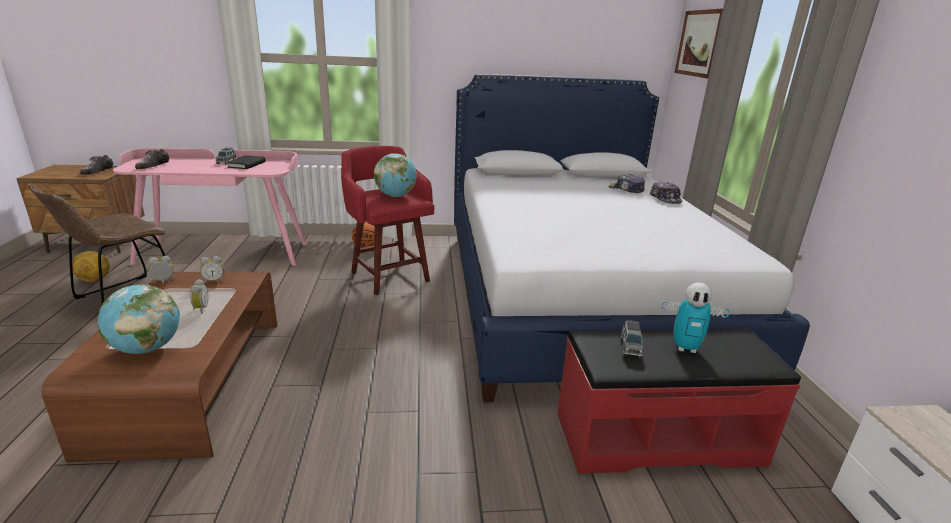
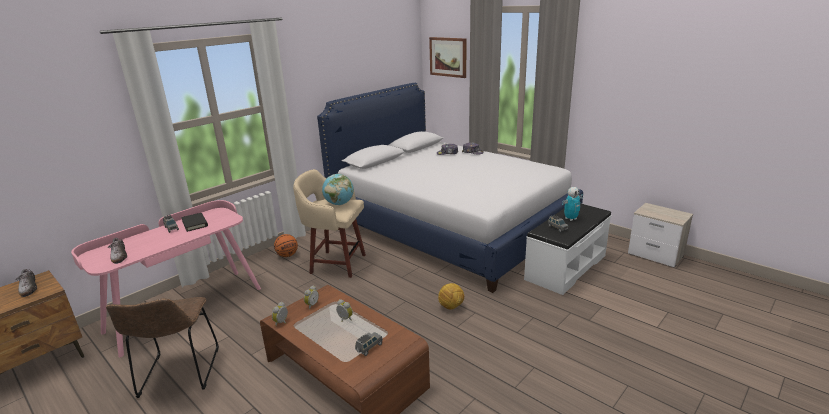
camera: 40 degrees left, 0 degrees up
(95, 280) = (117, 381): football -> football (451, 306)
(147, 348) = (369, 348): globe -> grey toy car
(388, 275) = (336, 264): red stool -> beige stool
(657, 437) = (565, 267): red bench -> white bench

